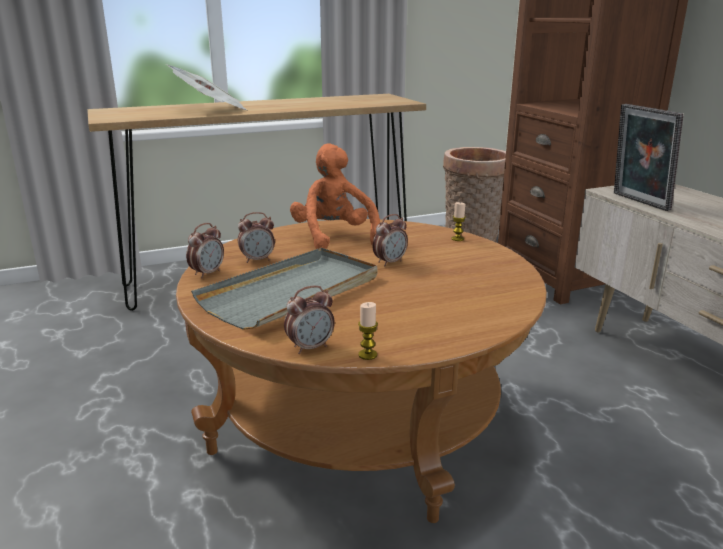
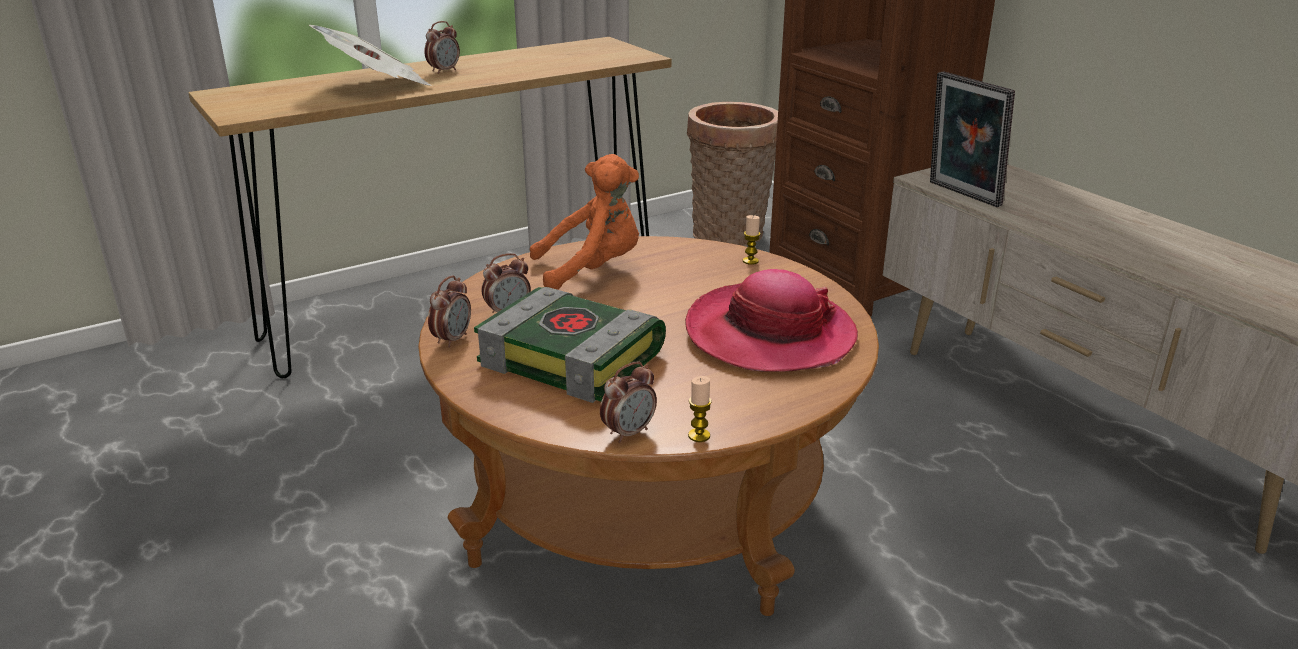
camera: 10 degrees left, 5 degrees up
(292, 292) = (575, 358): grey tray -> book
(334, 237) = (592, 270): orange plush toy -> orange plush toy turned 105 degrees clockwise
(390, 262) = (678, 304): alarm clock -> alarm clock (444, 71)
(455, 287) = (769, 334): none -> hat

